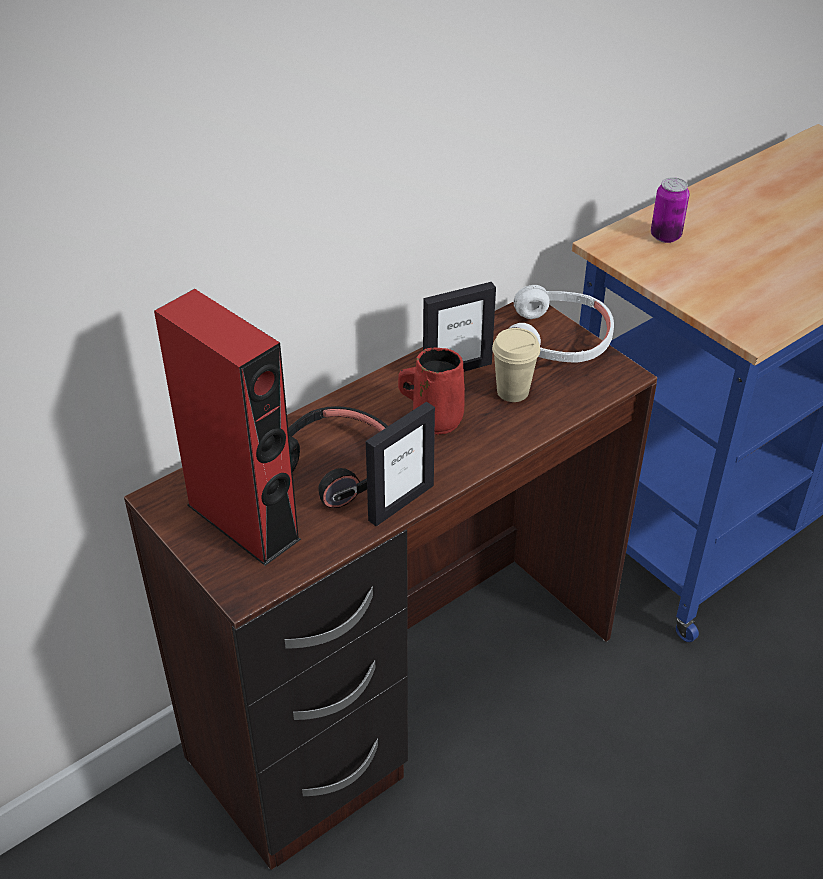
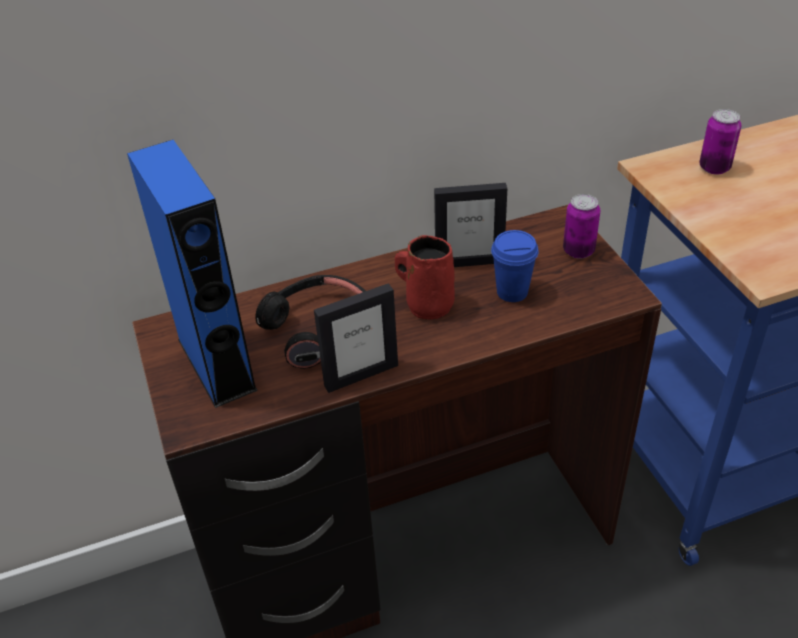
camera: 20 degrees right, 0 degrees up
(243, 522) = (216, 364): red speaker -> blue speaker
(512, 392) = (512, 292): beige cup -> blue cup
(559, 339) = (578, 251): white headphones -> can

